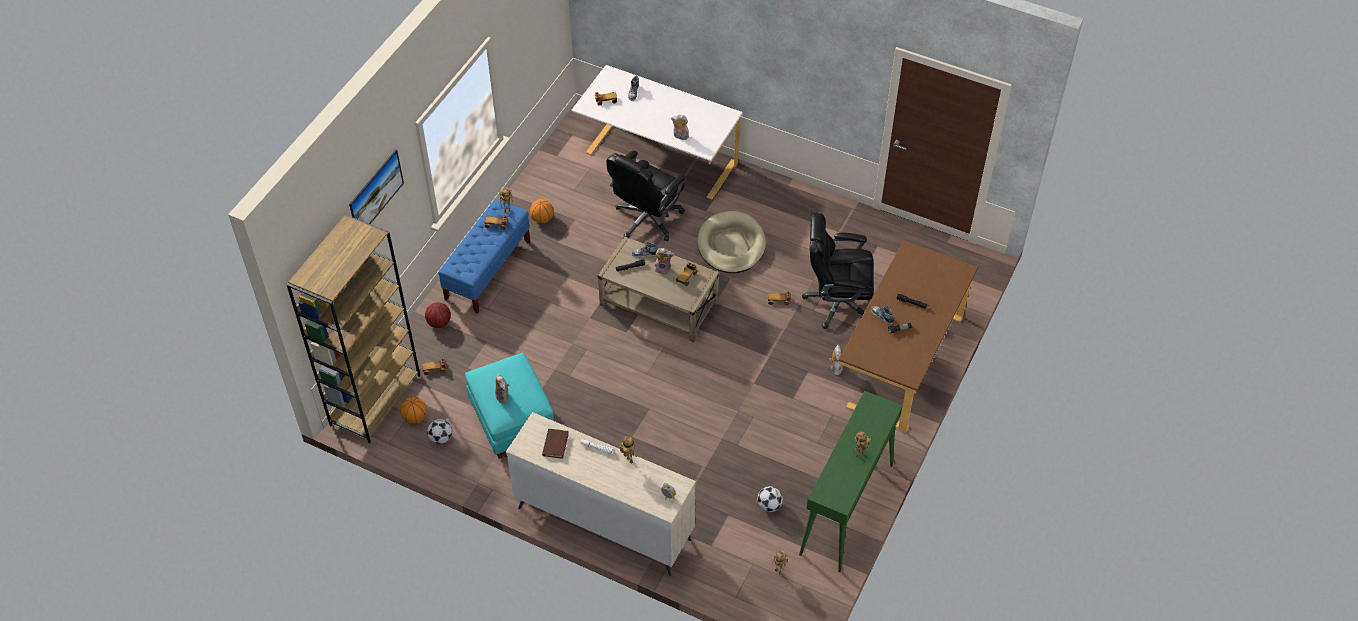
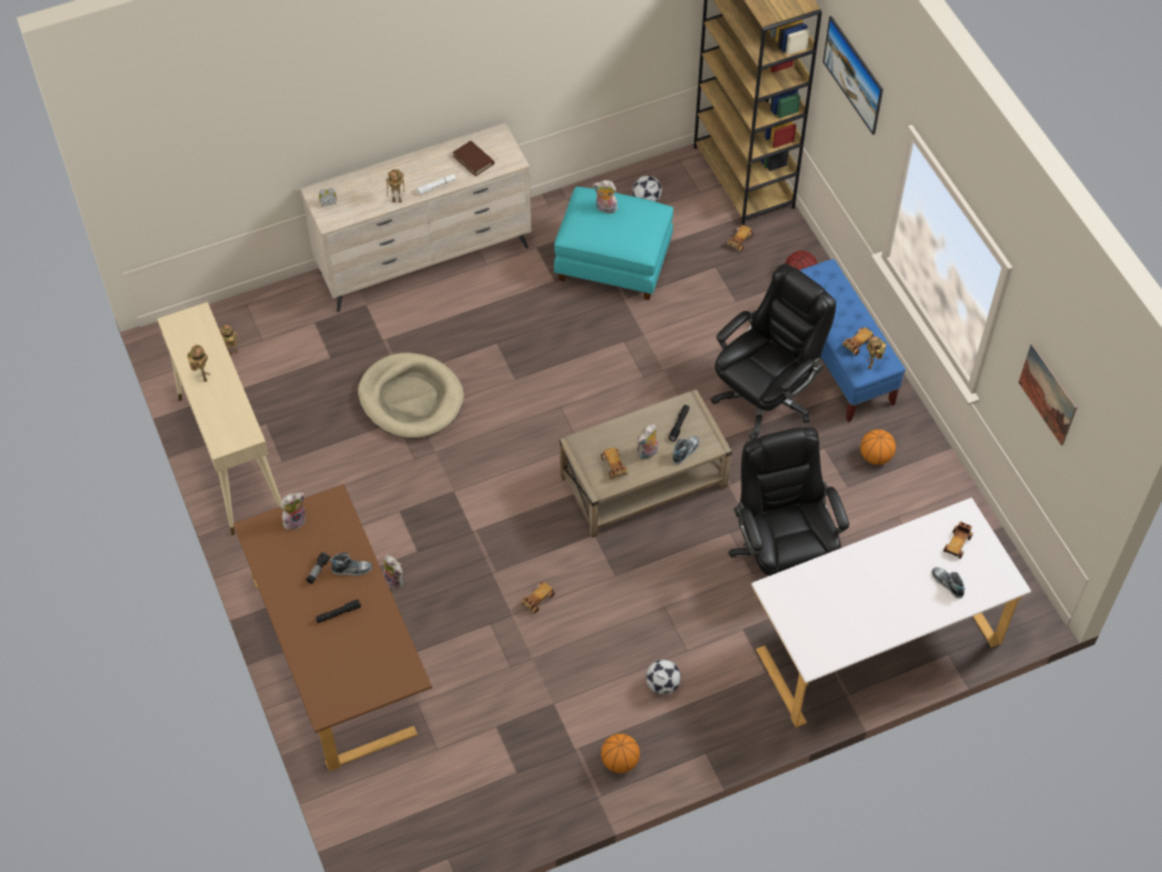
camera: 130 degrees right, 5 degrees up
(415, 417) = (691, 194): basketball -> basketball (620, 761)
(528, 36) = (1048, 394): none -> picture
(680, 137) = (820, 578): plush toy -> plush toy (294, 519)
(731, 245) = (663, 614): beige dog bed -> beige dog bed (411, 399)
(769, 505) = (304, 397): football -> football (662, 684)
(837, 302) = (477, 656): black office chair -> black office chair (765, 397)
(846, 510) = (231, 455): green console table -> beige console table

